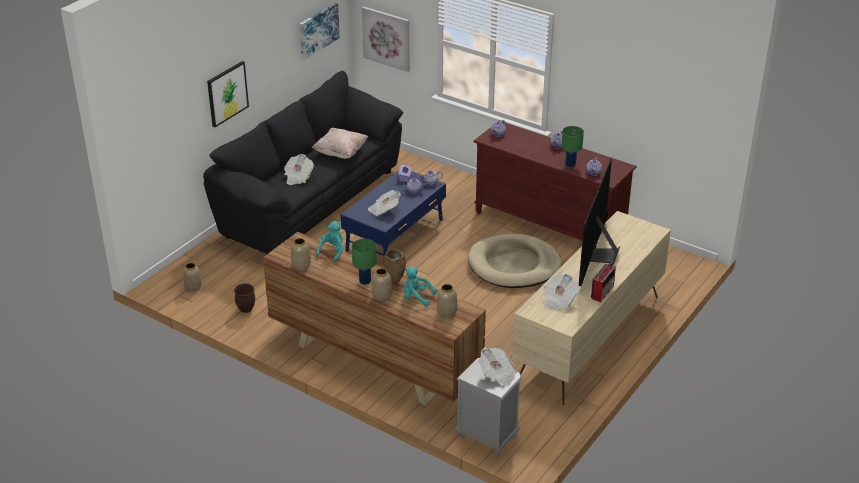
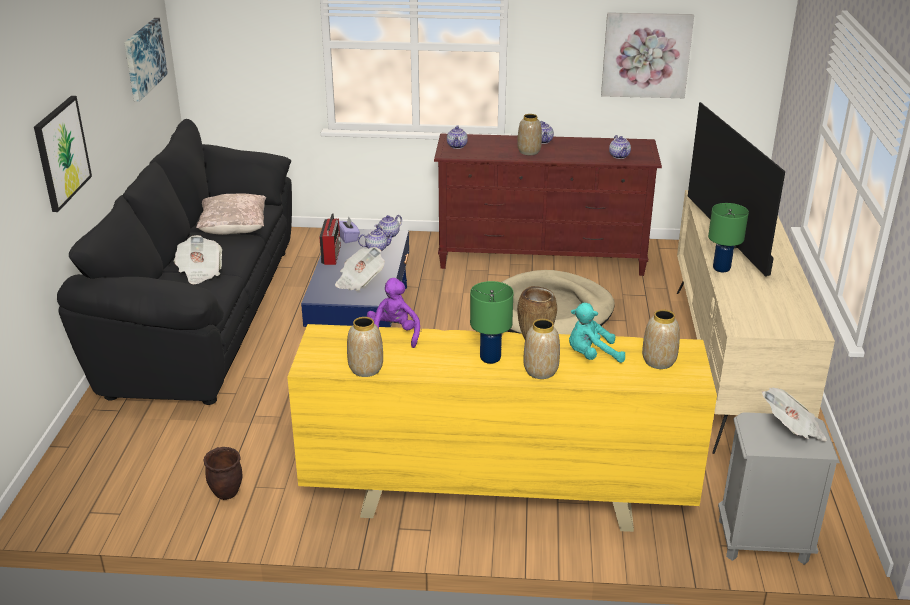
camera: 30 degrees left, 5 degrees down
(193, 287) = (107, 491): vase -> vase (529, 152)
(332, 252) = (394, 335): turquoise plush toy -> purple plush toy
(372, 362) = (495, 499): brown cabinet -> yellow cabinet
(387, 38) = (235, 63): picture -> picture (646, 55)
(559, 301) = (759, 303): newspaper -> none
(571, 164) = (583, 154): green table lamp -> green table lamp (722, 268)
(603, 291) = (792, 276): radio -> radio (331, 254)

